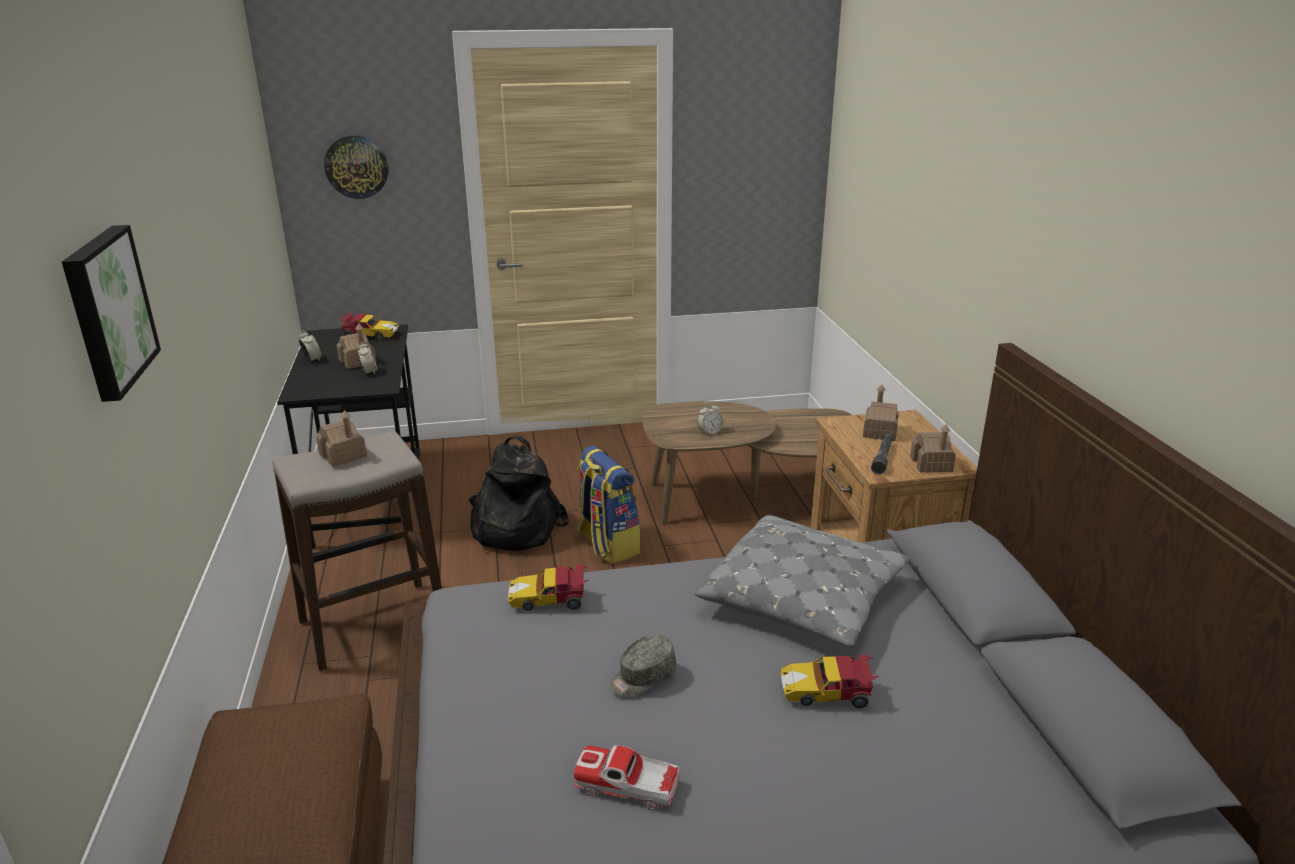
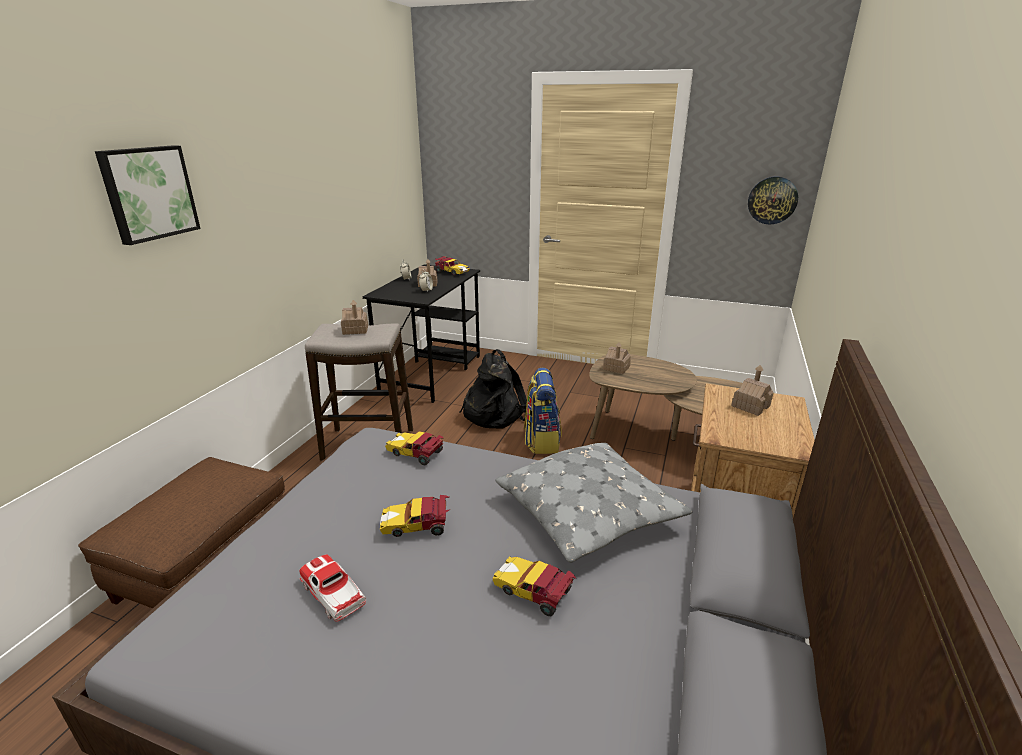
camera: 30 degrees right, 0 degrees up
(356, 167) = (466, 163): wall clock -> wall clock (772, 200)
(642, 677) = (417, 525): grey cap -> toy car
(709, 432) = (636, 379): alarm clock -> none
(882, 458) = (732, 426): grey flashlight -> none
(931, 464) = (773, 442): toy house -> toy house (616, 368)

